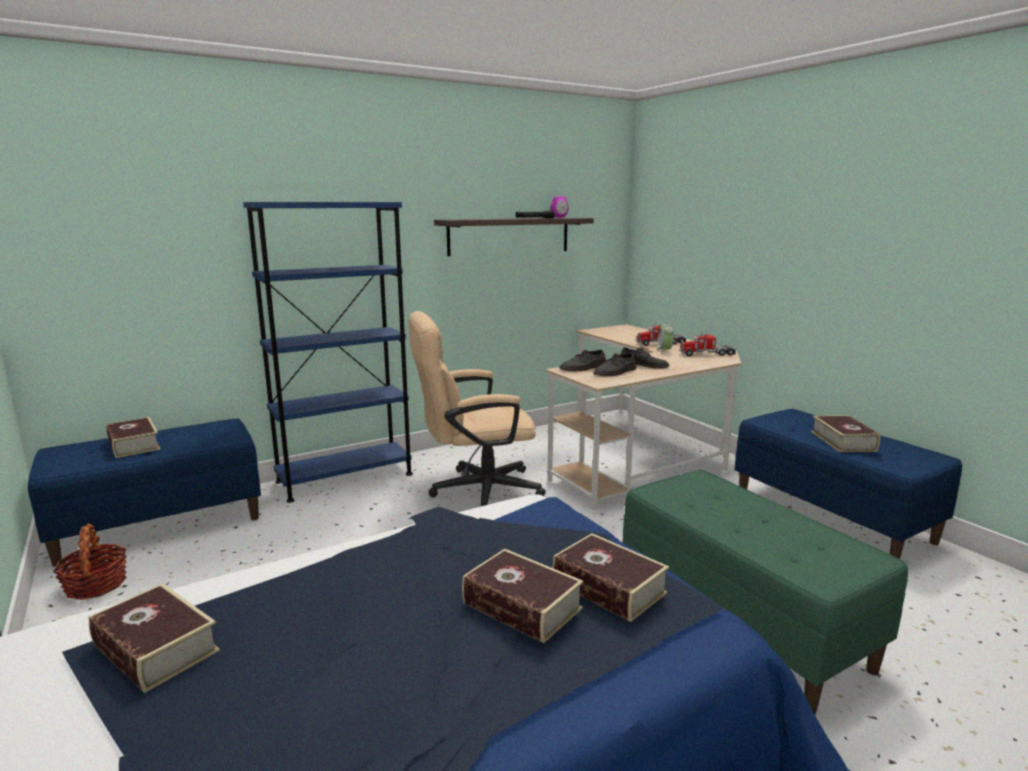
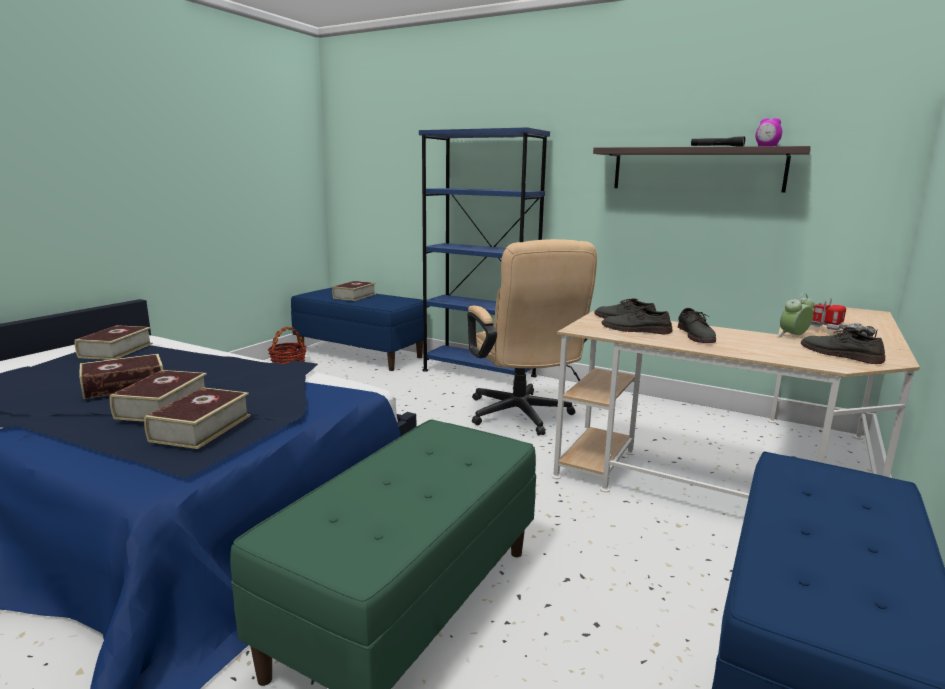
camera: 60 degrees right, 0 degrees up
(475, 490) = (522, 417): beige office chair -> beige office chair turned 150 degrees counterclockwise
(707, 354) = (839, 354): toy truck -> grey shoe
(843, 441) = (823, 536): book -> book (124, 385)

